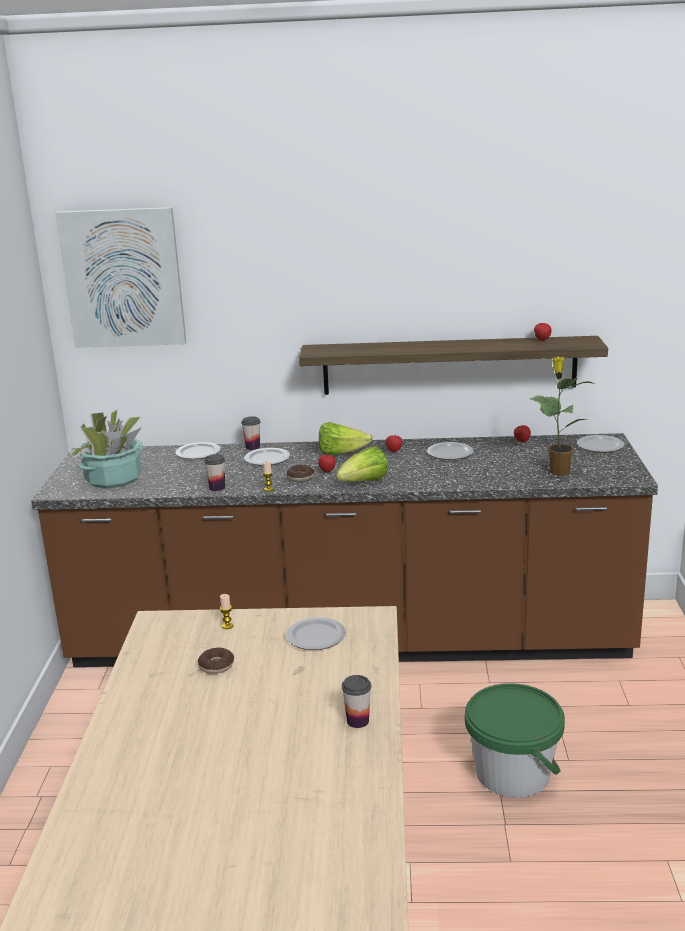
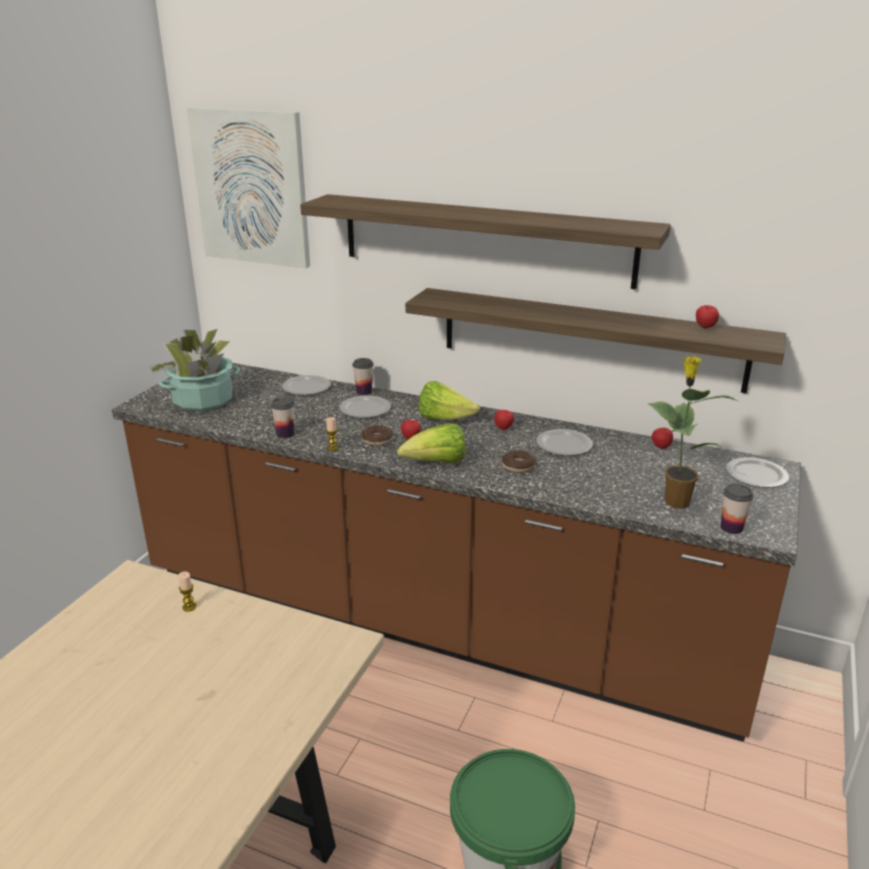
camera: 20 degrees right, 5 degrees up
(216, 666) = (133, 659): donut -> donut (518, 466)
(315, 637) = (262, 652): plate -> none
(353, 297) = (485, 240): none -> shelf
(357, 721) = (204, 801): cup -> cup (731, 528)

